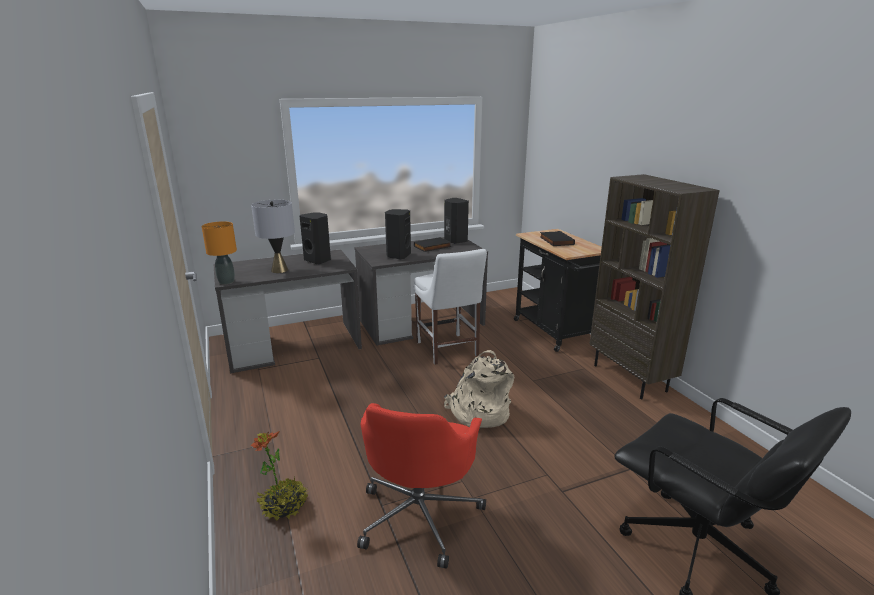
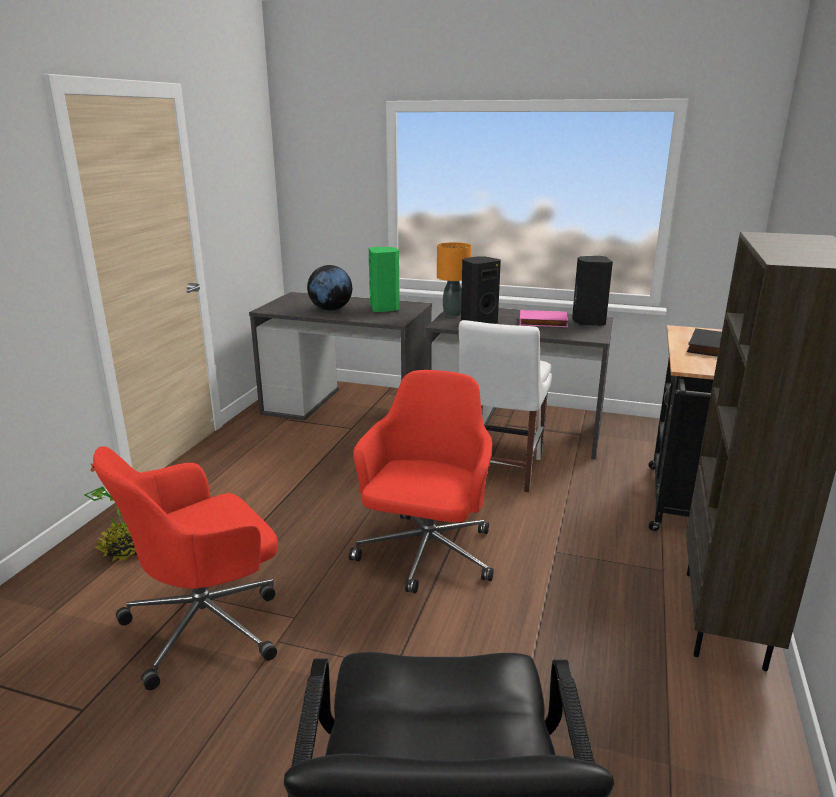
camera: 40 degrees right, 0 degrees up
(226, 282) = (266, 309): orange table lamp -> orange table lamp (452, 314)
(279, 270) = (330, 309): grey table lamp -> globe
(318, 260) = (385, 309): black speaker -> green speaker
(432, 247) = (542, 322): black book -> pink book
(478, 412) = (426, 555): beige backpack -> red office chair

